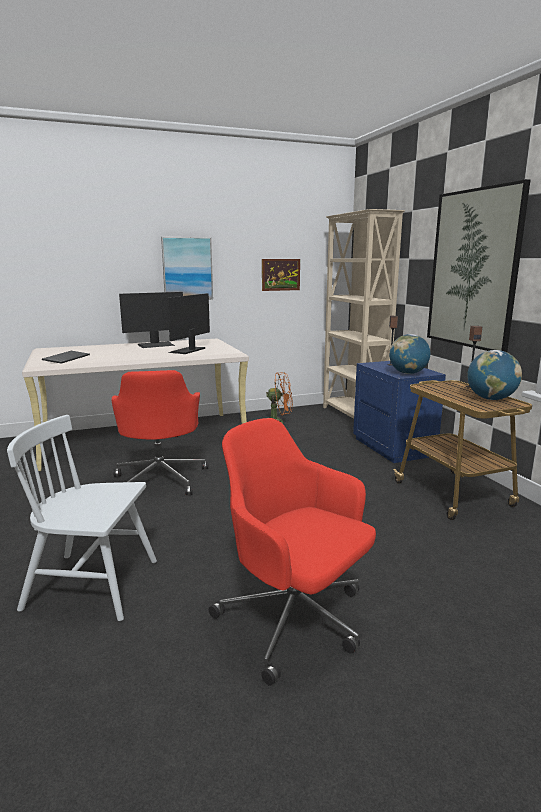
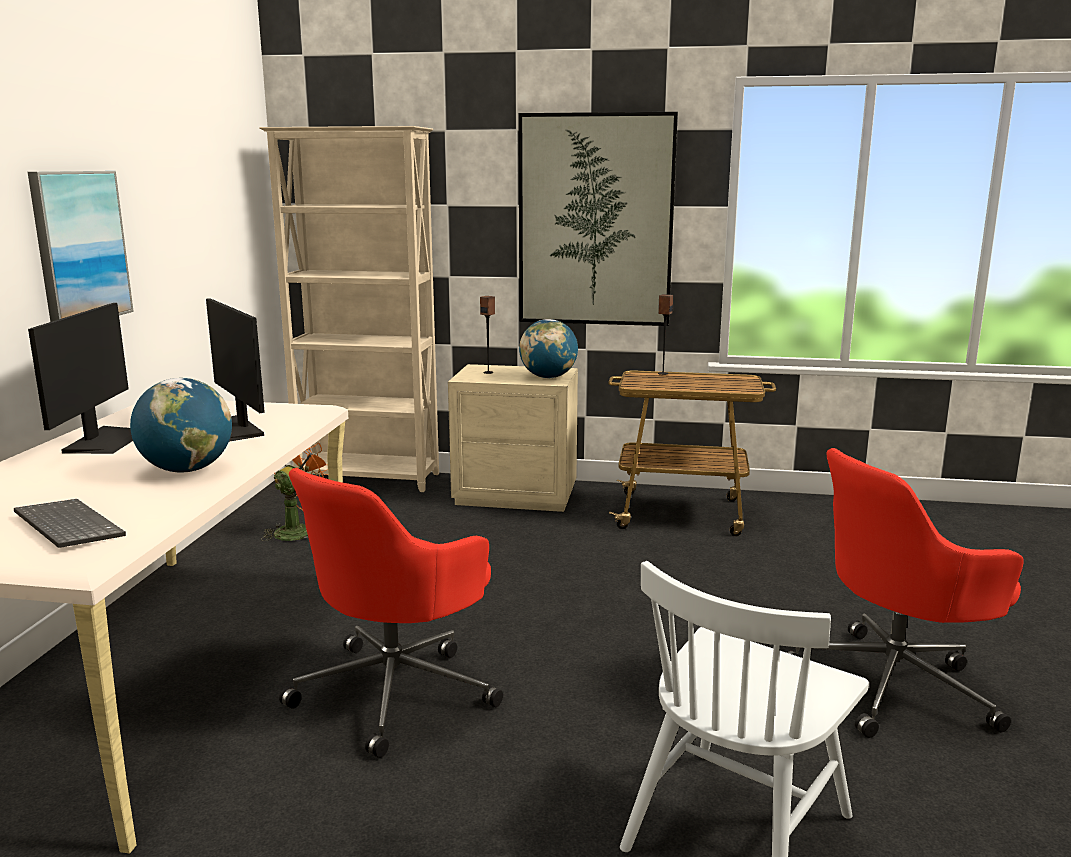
camera: 60 degrees left, 0 degrees up
(161, 478) = (397, 690): red office chair -> red office chair turned 105 degrees clockwise
(280, 274) = (206, 243): picture -> none
(394, 447) = (516, 494): blue nightstand -> beige nightstand
(490, 399) = (717, 380): globe -> globe (187, 470)

